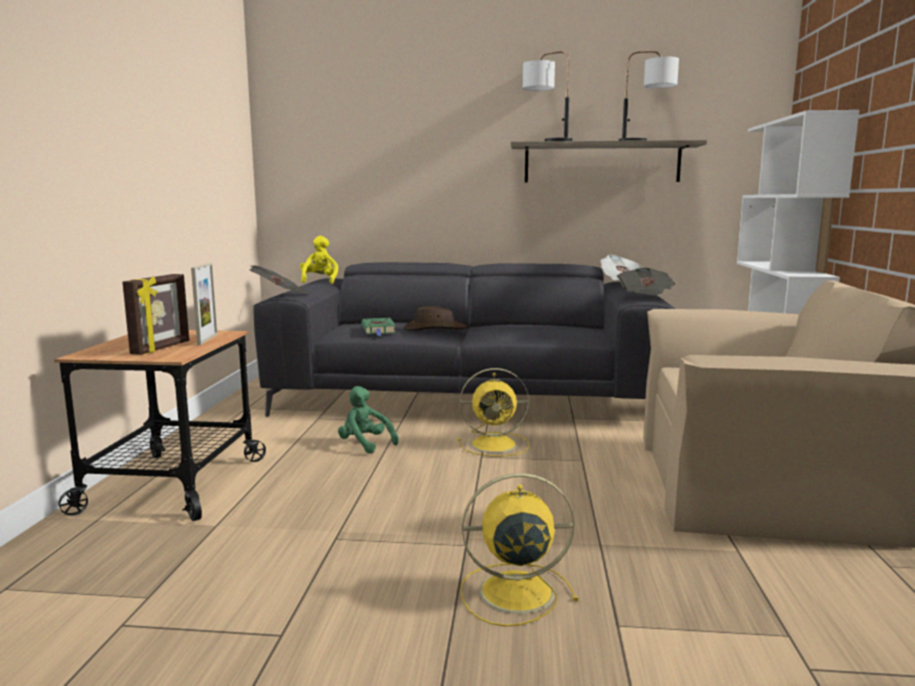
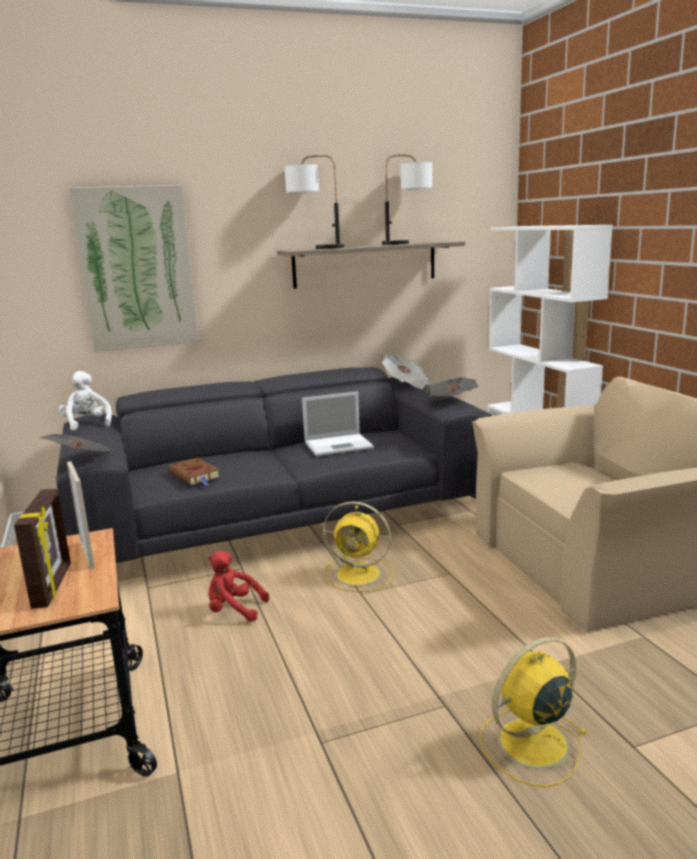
camera: 25 degrees left, 5 degrees up
(319, 281) = (87, 424): yellow plush toy -> white plush toy
(365, 444) = (234, 610): green plush toy -> red plush toy
(379, 330) = (195, 475): green book -> brown book
(384, 155) = (137, 268): none -> picture
(434, 329) = (251, 463): brown hat -> none
(496, 444) = (360, 574): yellow fan -> yellow fan turned 45 degrees clockwise
(526, 328) = (339, 445): none -> laptop

